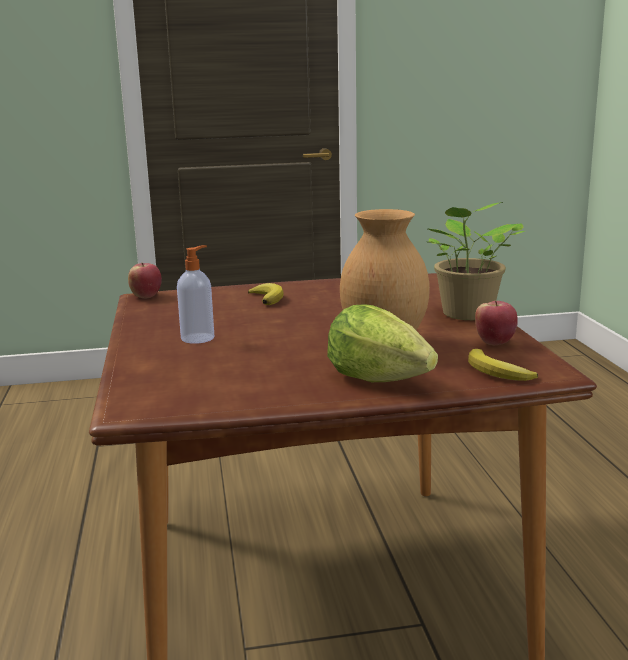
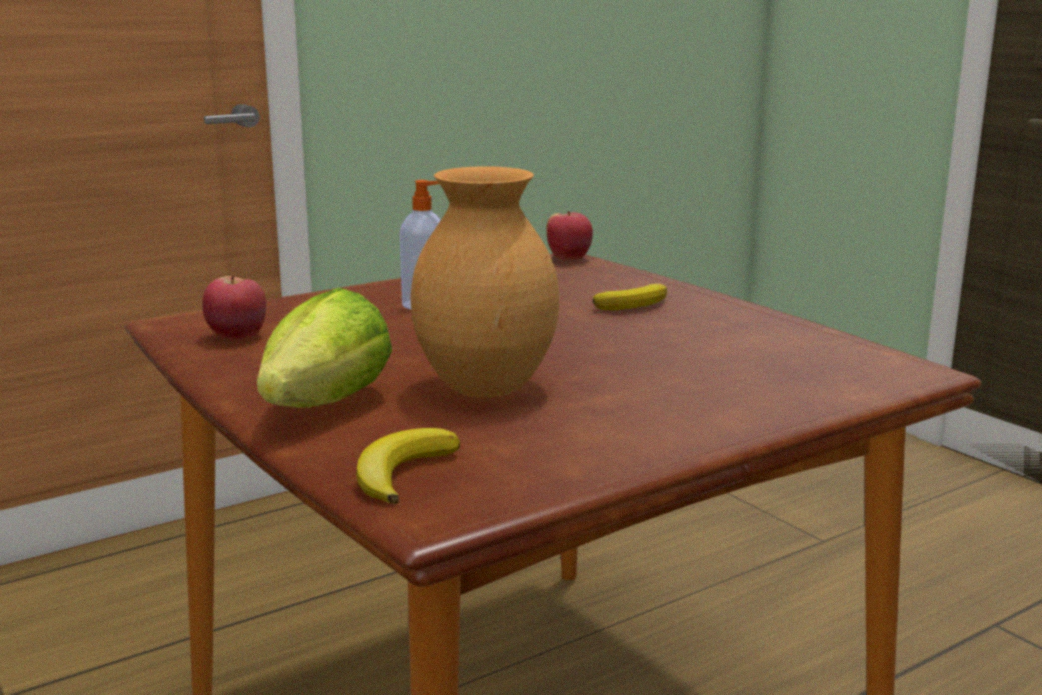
camera: 65 degrees right, 0 degrees up
(467, 315) = (704, 422): potted plant -> none
(495, 342) = (560, 457): apple -> apple (237, 337)

